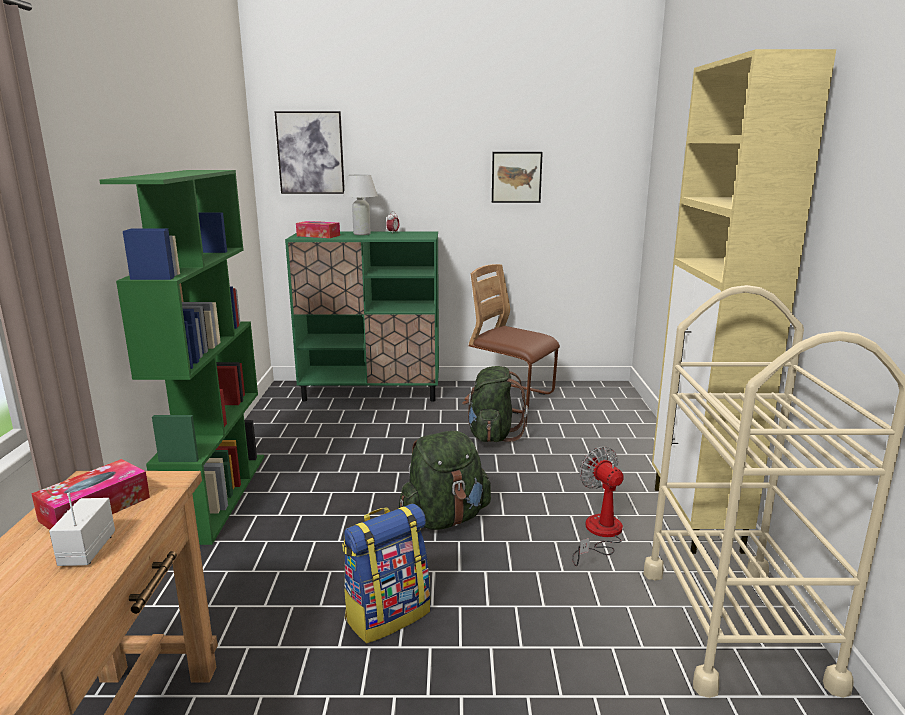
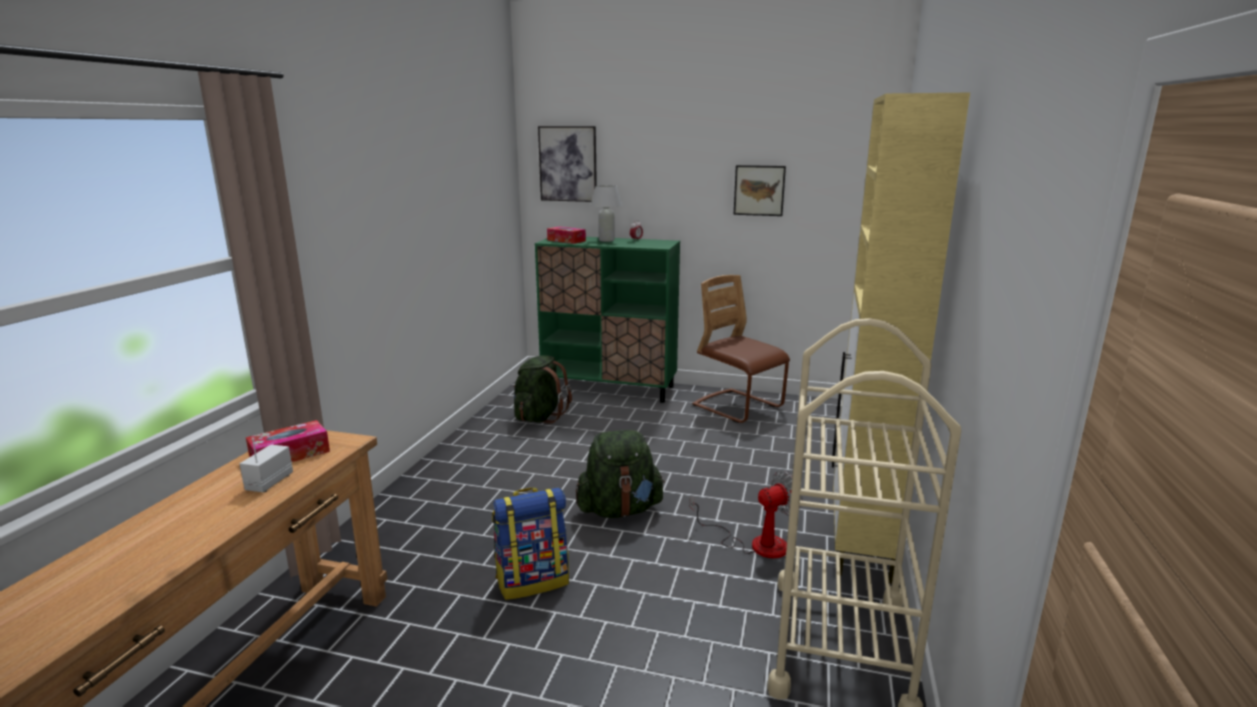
camera: 15 degrees right, 0 degrees up
(217, 495) = (441, 463): green bookcase -> none
(492, 435) = (701, 440): green backpack -> green backpack (539, 417)
(599, 534) = (756, 543): fan -> fan turned 75 degrees clockwise

